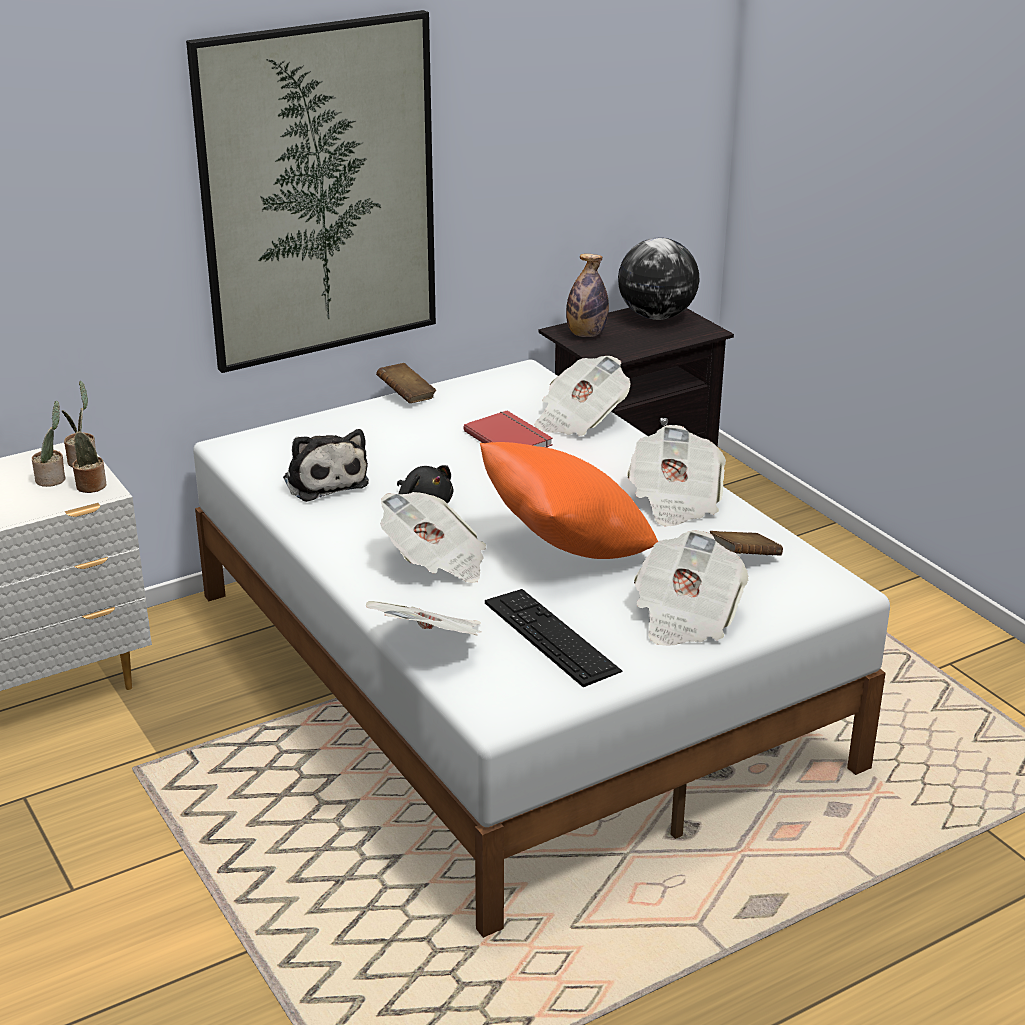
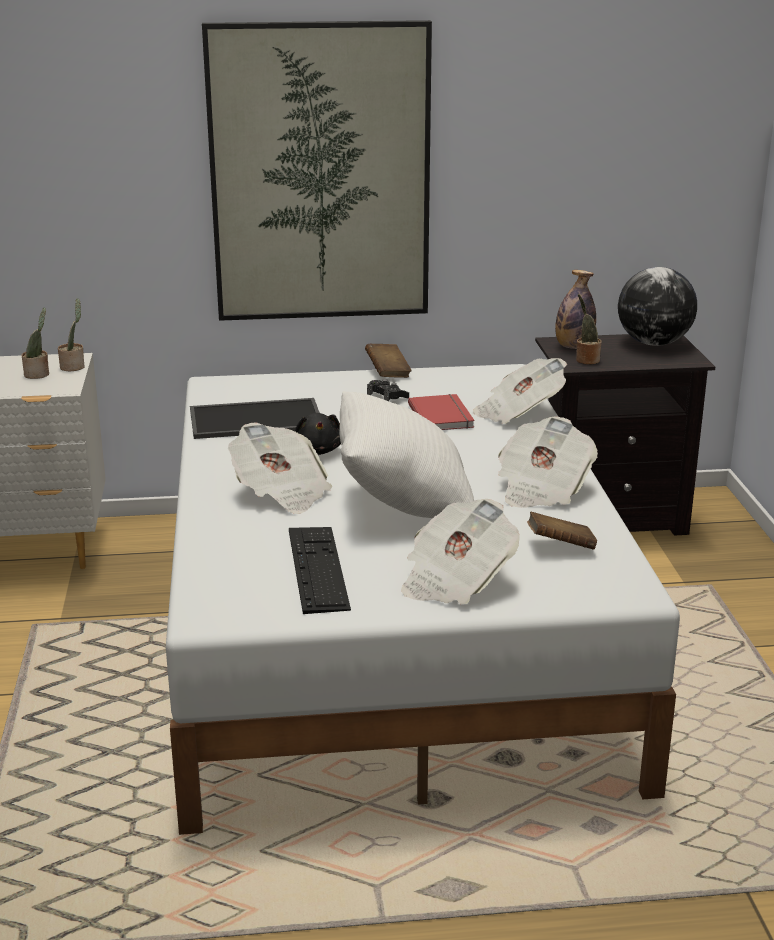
camera: 25 degrees right, 5 degrees down
(89, 485) = (58, 383): potted plant -> potted plant (586, 360)
(324, 480) = (257, 418): plush toy -> tray
(430, 644) = (210, 551): newspaper -> none
(433, 426) = (387, 396): none -> black game controller
(566, 548) = (403, 505): orange pillow -> white pillow

